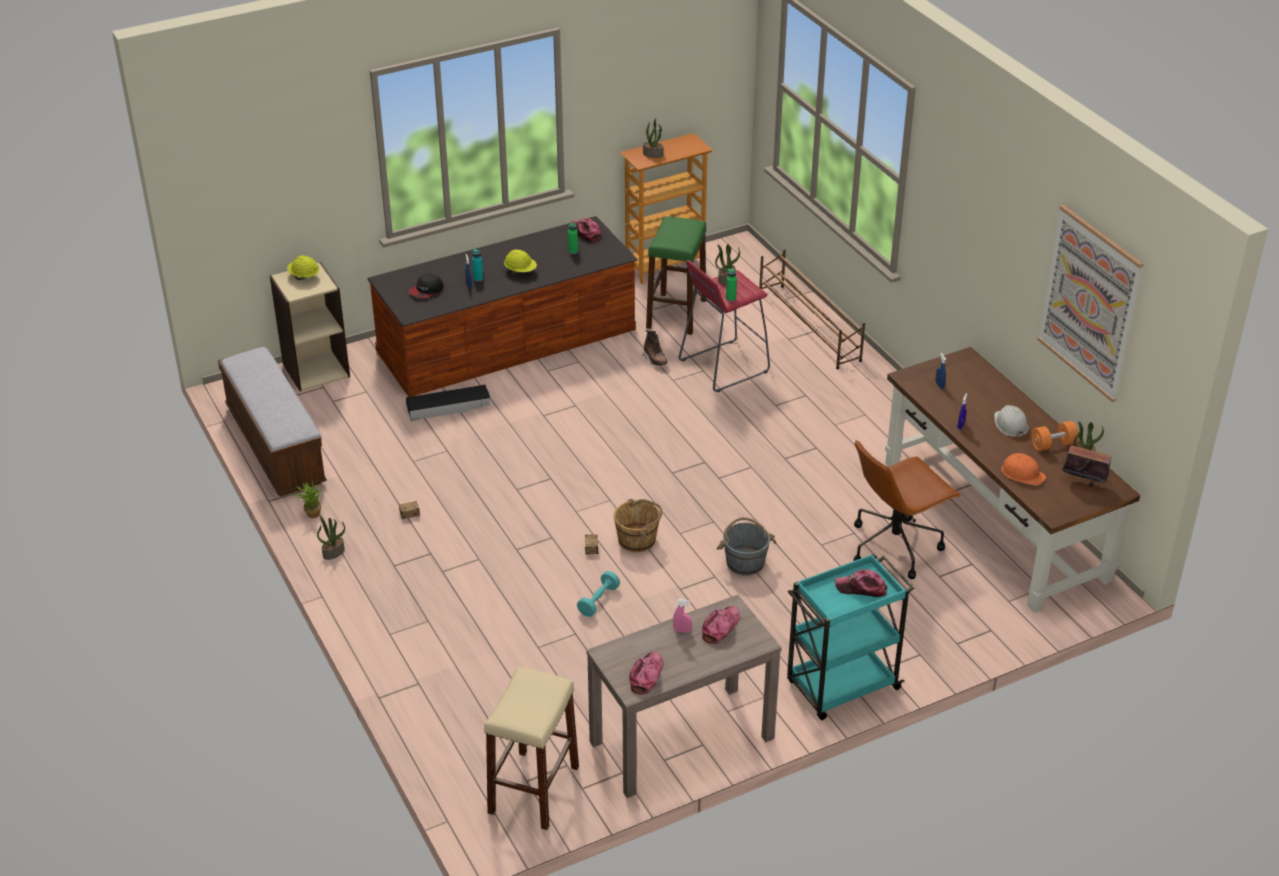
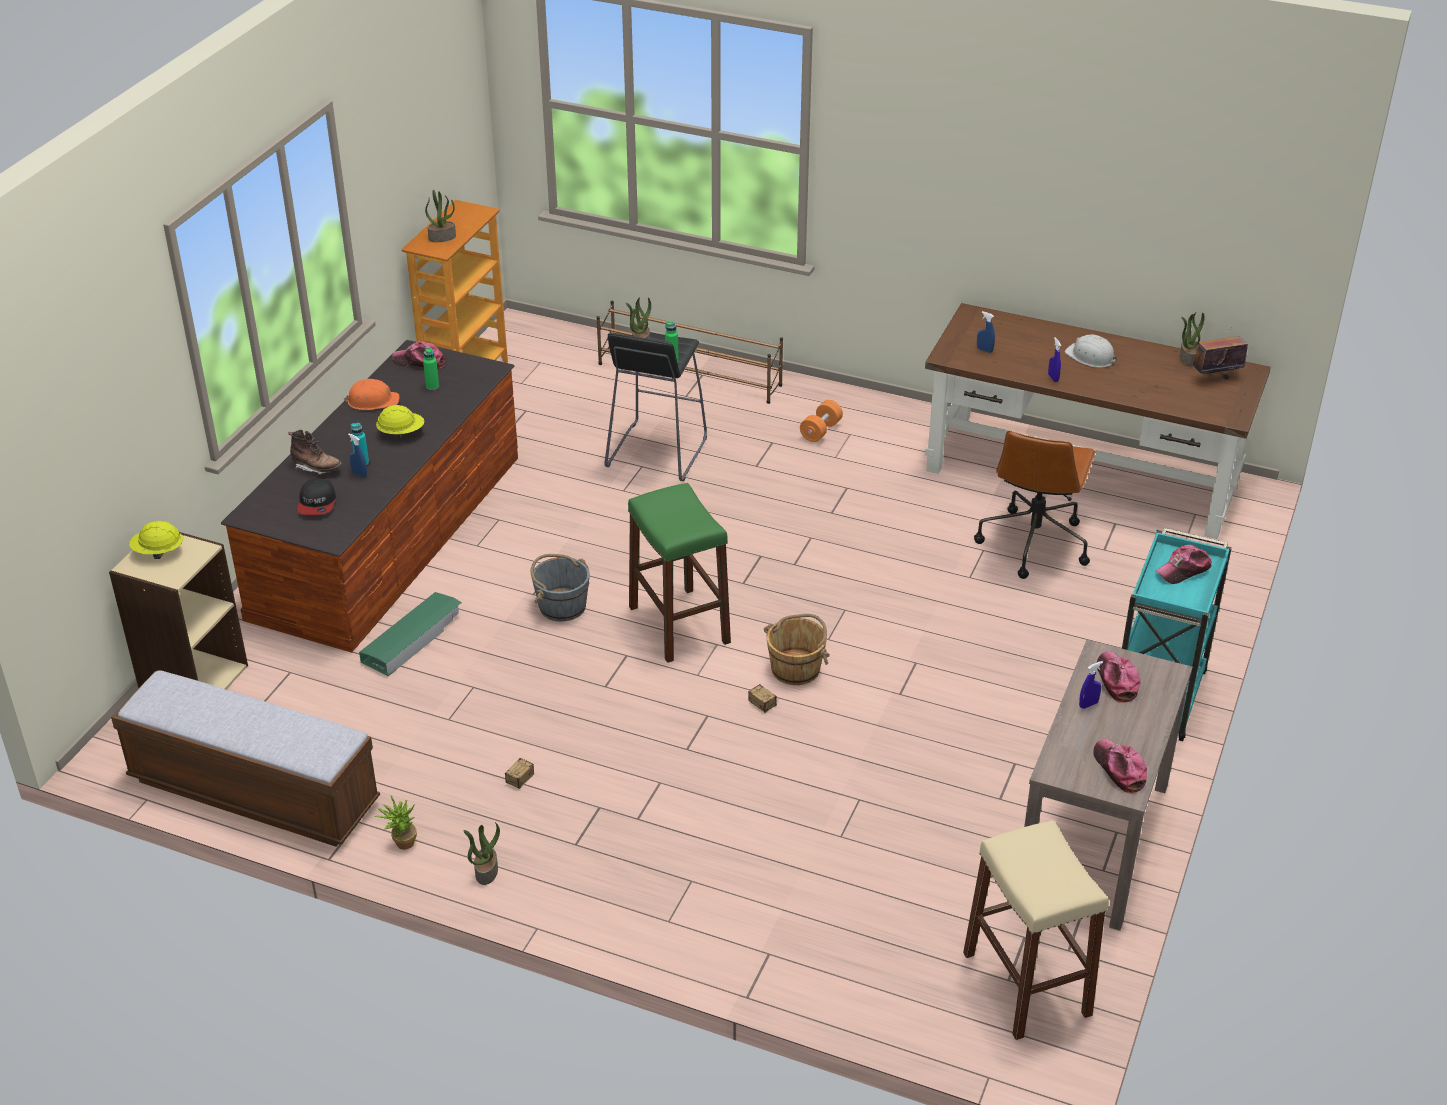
camera: 40 degrees left, 0 degrees up
(449, 406) = (413, 638): black storage box -> green storage box
(598, 601) = (838, 752): turquoise dumbbell -> none
(655, 360) = (579, 479): brown boot -> brown boot (317, 468)
(676, 314) = (540, 422): green stool -> green stool (679, 625)
(682, 630) = (1088, 704): pink spray bottle -> blue spray bottle
(723, 366) = (656, 452): red stool -> black stool
(745, 562) = (924, 632): grey bucket -> grey bucket (562, 606)
(1022, 473) = (1159, 395): orange hard hat -> orange hard hat (372, 401)
(1053, 445) = (1148, 357): orange dumbbell -> orange dumbbell (820, 431)
(1089, 303) = (1158, 183): picture -> none

